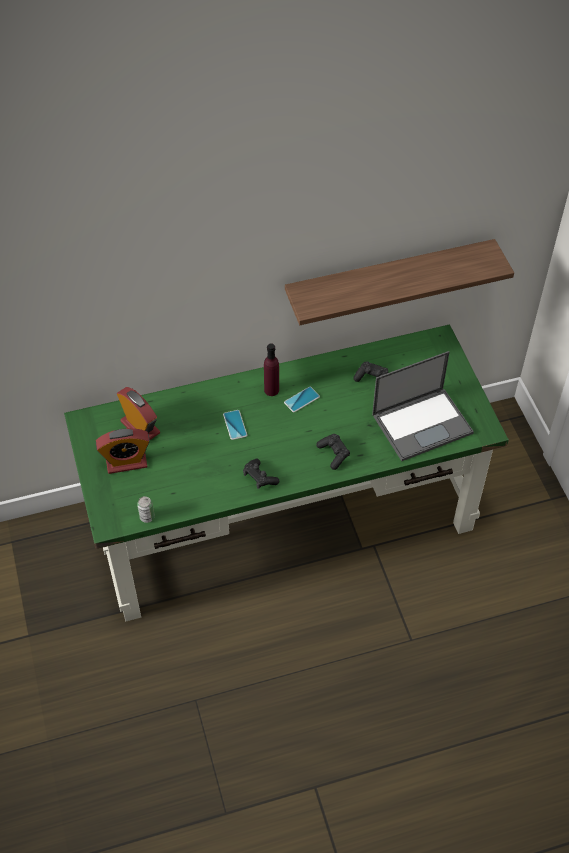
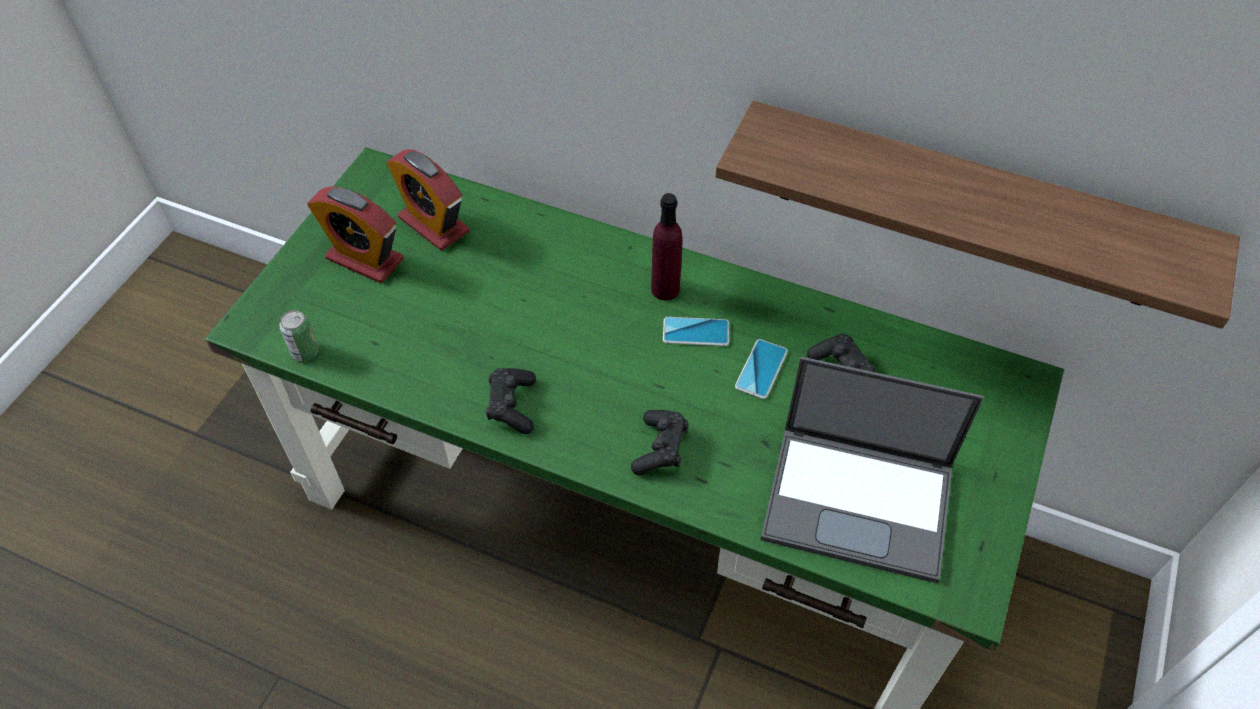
camera: 40 degrees right, 0 degrees up
(140, 427) = (433, 224): alarm clock -> alarm clock turned 135 degrees clockwise
(235, 425) = (560, 305): phone -> phone (761, 369)

